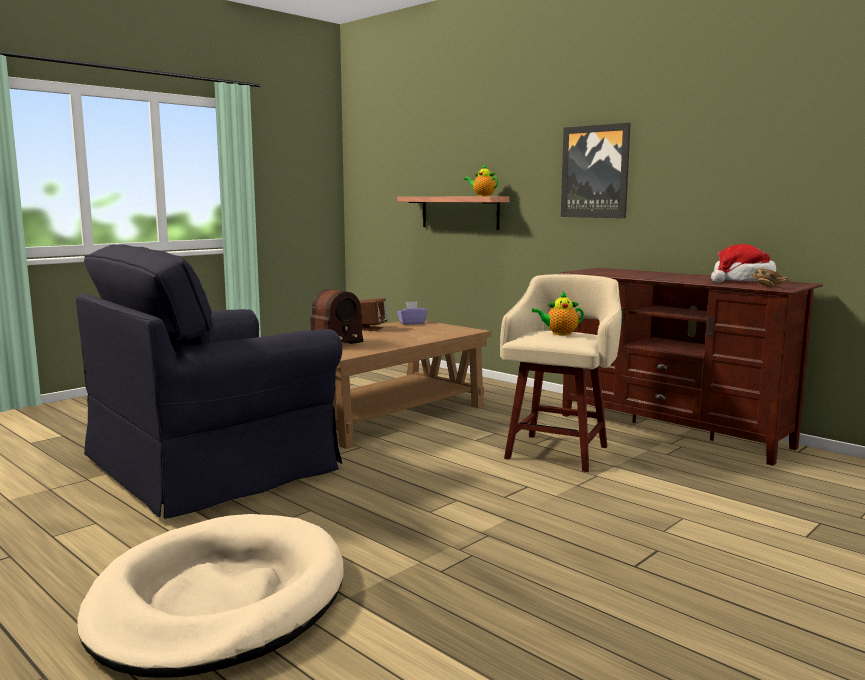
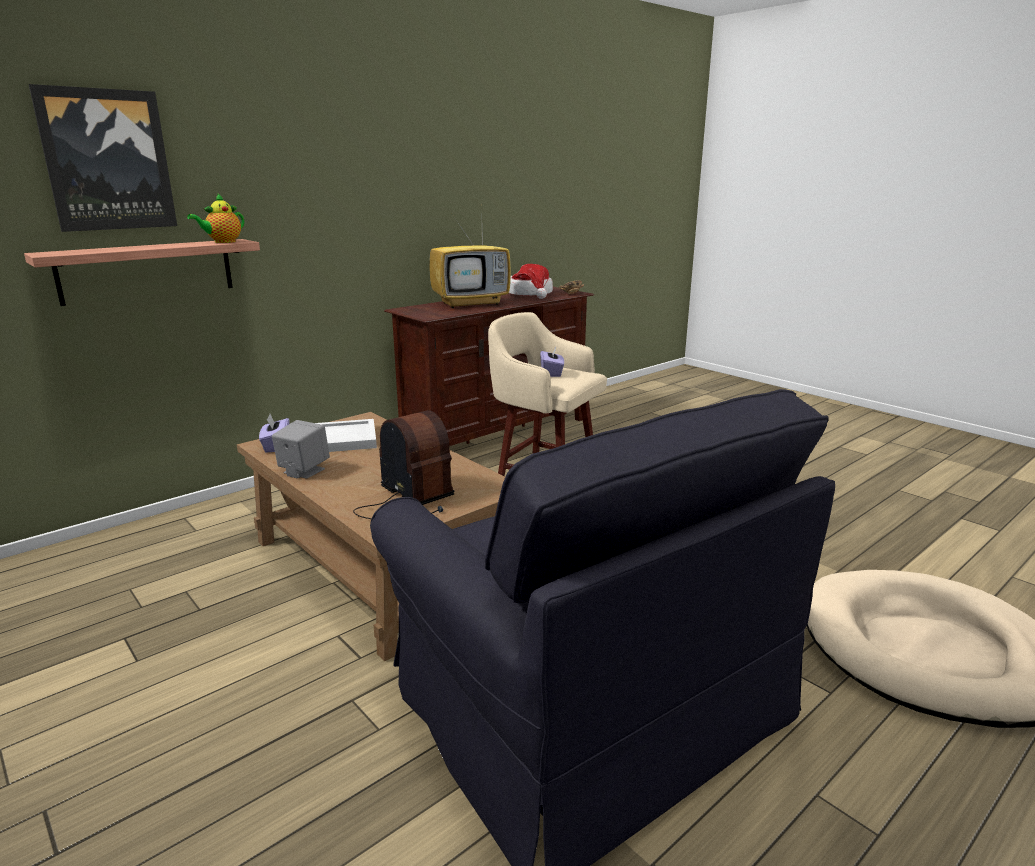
camera: 85 degrees left, 10 degrees up
(371, 328) = (303, 471): brown speaker -> grey speaker
(427, 330) = (345, 439): none -> white tray
(559, 334) = (551, 373): teapot -> purple tissue box
(595, 172) = (361, 202): picture -> picture (107, 160)
(654, 274) = (471, 303): none -> television

